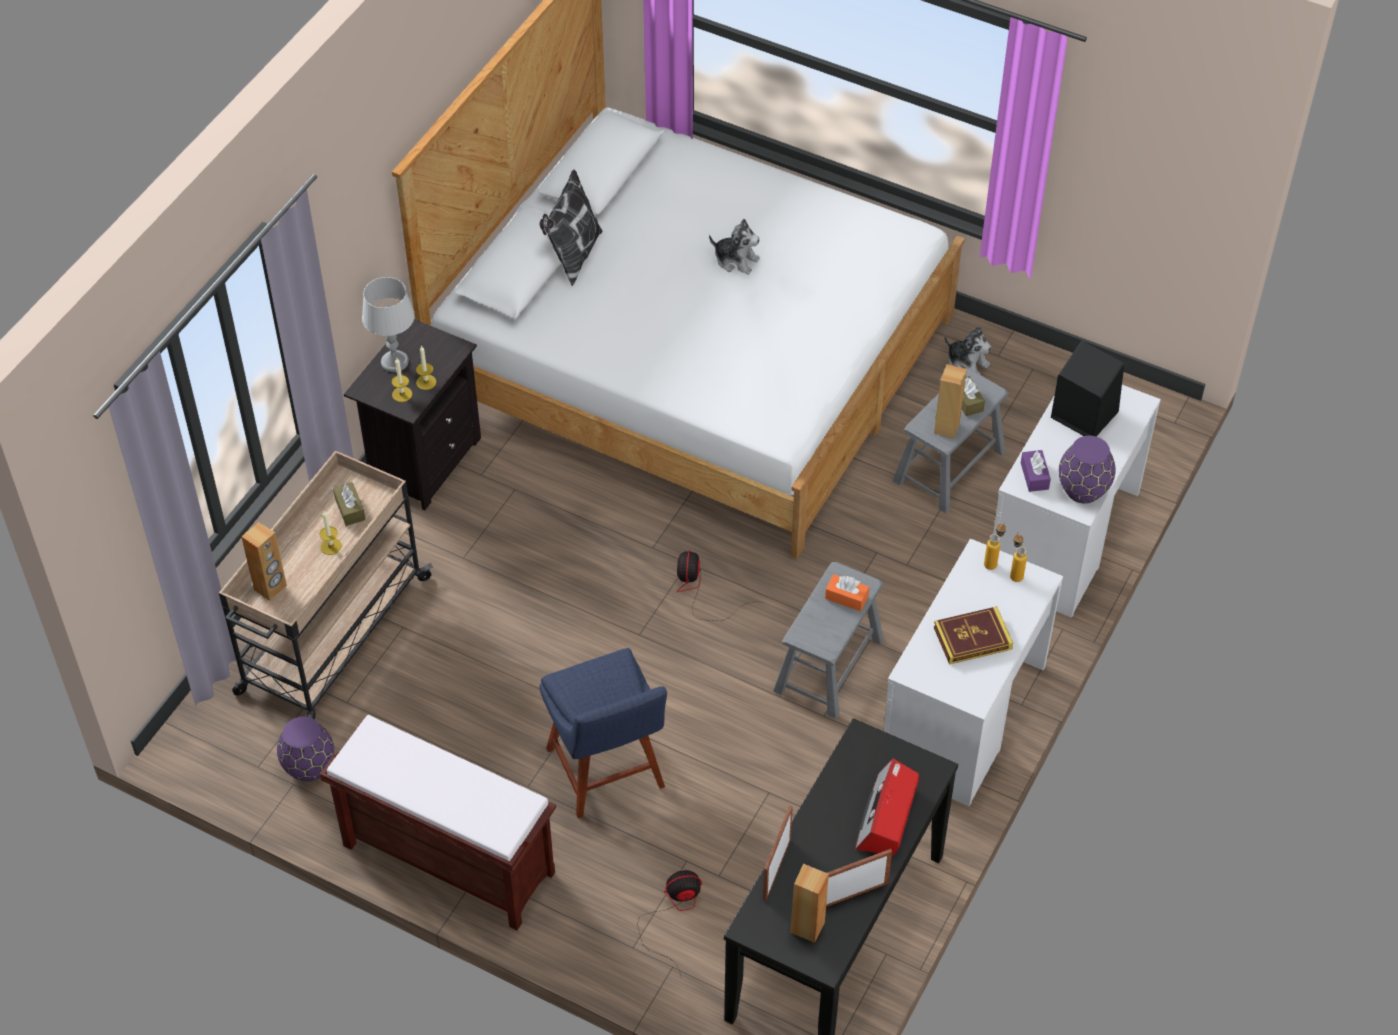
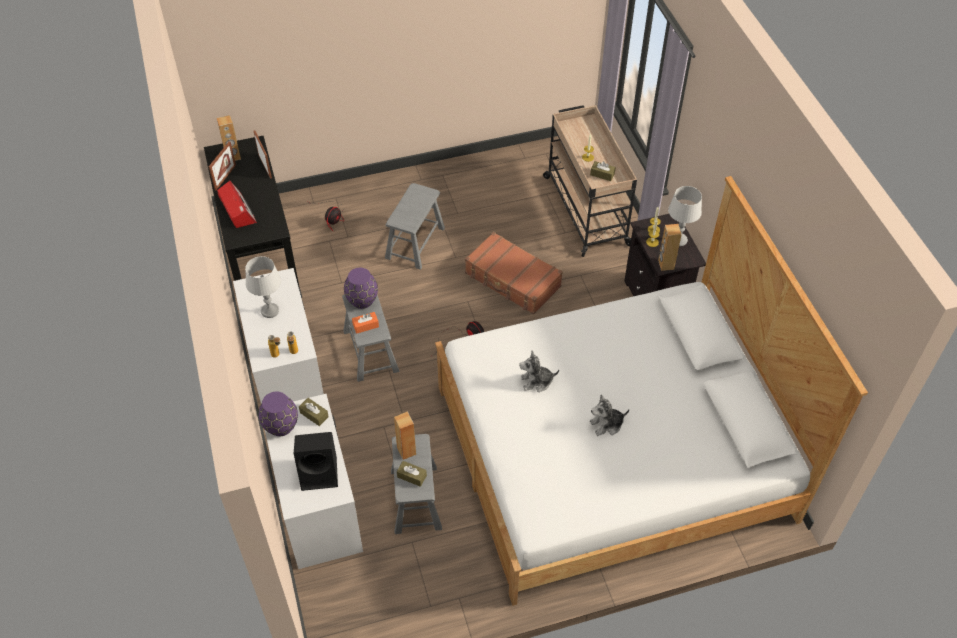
camera: 135 degrees right, 0 degrees up
(270, 588) = (586, 129): brown speaker -> brown speaker (665, 265)
(310, 767) = (527, 166): purple vase -> purple vase (361, 301)
(446, 859) = (438, 175): brown bench -> none
(552, 617) = (512, 280): none -> brown suitcase
(573, 257) = (686, 359): pillow -> none
(607, 773) = (415, 243): blue chair -> grey stool
(967, 363) = (471, 576): plush toy -> plush toy (536, 382)
(972, 638) = (270, 311): book -> grey table lamp
(1034, 476) = (314, 415): purple tissue box -> brown tissue box

